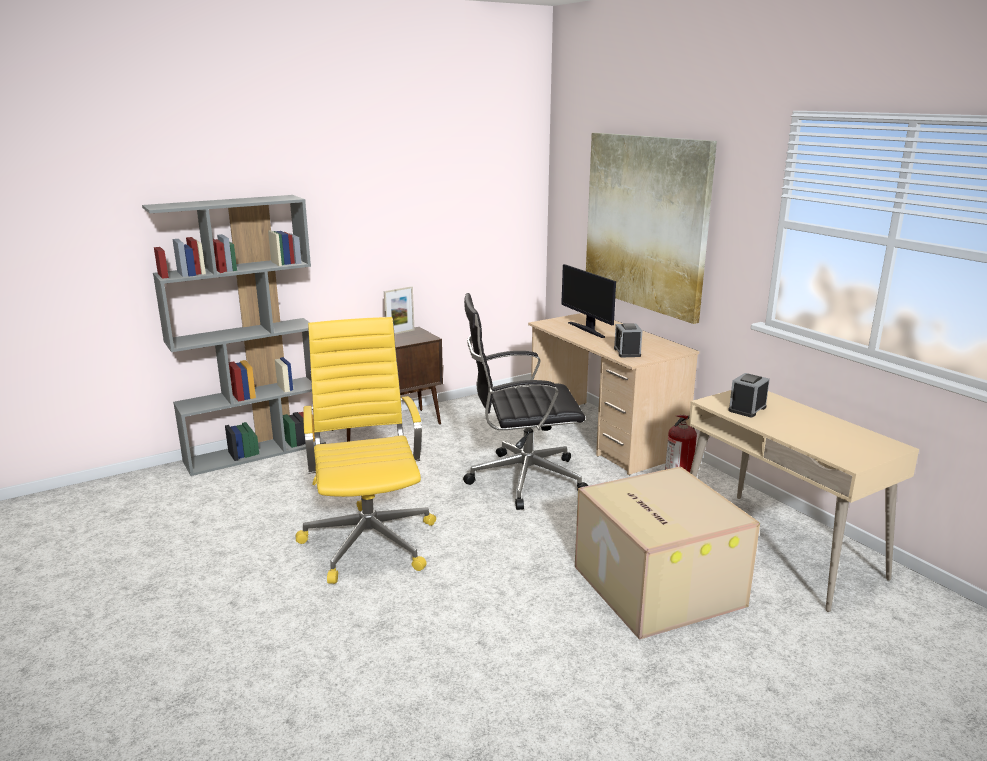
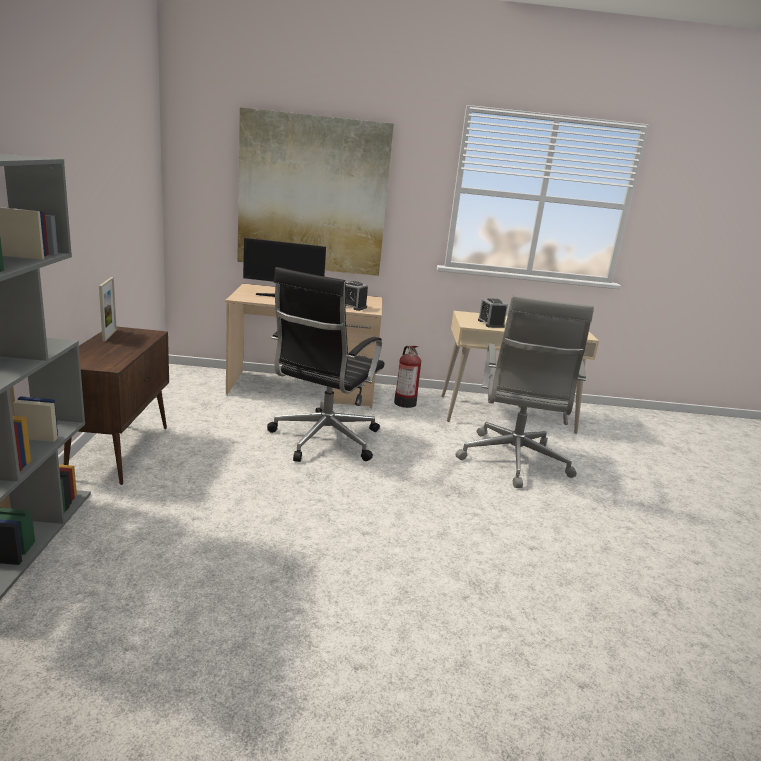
camera: 60 degrees left, 0 degrees up
(369, 540) = (331, 541): yellow office chair -> none
(655, 585) = (513, 461): cardboard box -> grey office chair

